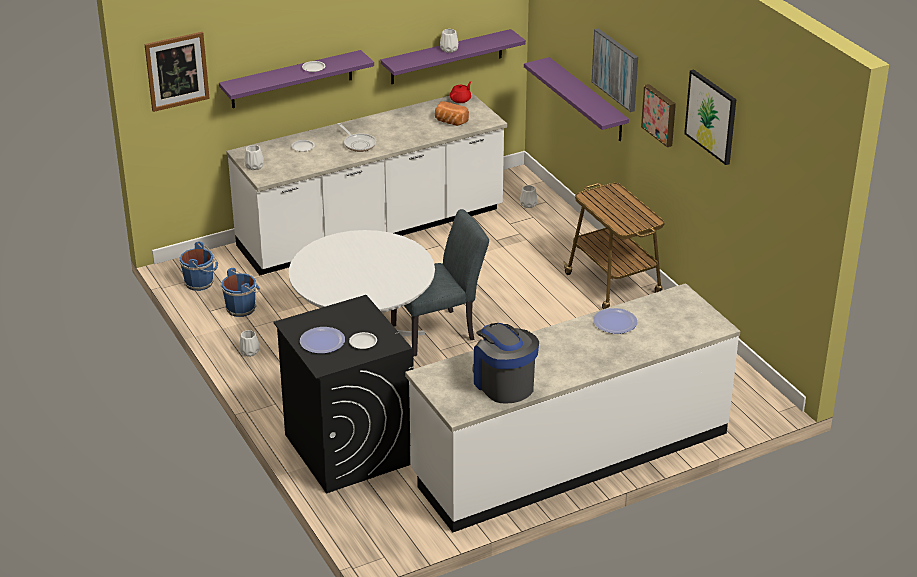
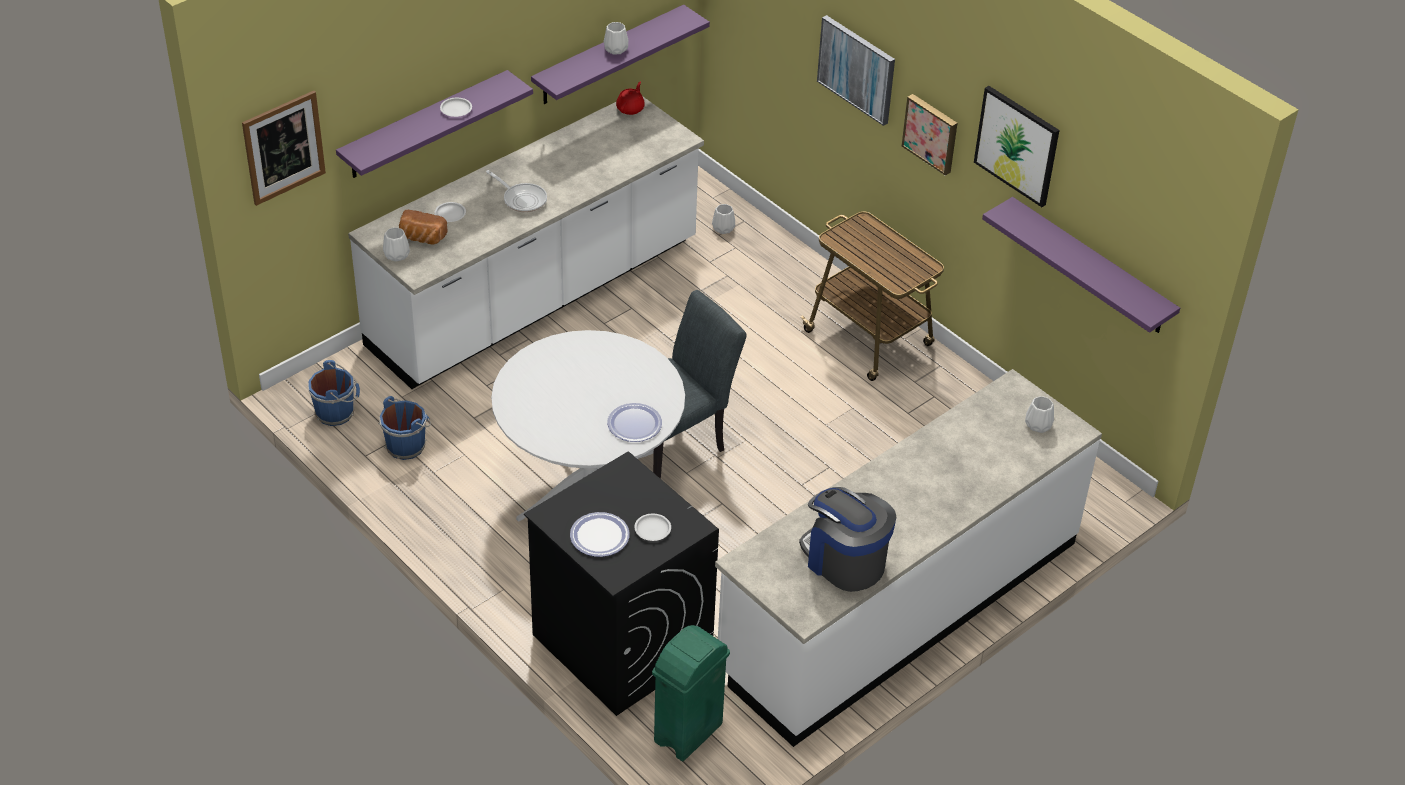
camera: 15 degrees left, 10 degrees up
(250, 352) = (442, 513): white vase -> white vase (1039, 425)
(375, 512) = (687, 733): none -> green trash can
(450, 122) = (629, 148): bread -> bread (421, 238)
(587, 100) = (807, 100): purple shelf -> purple shelf (1090, 267)
(615, 322) = (948, 443): plate -> plate (634, 424)

